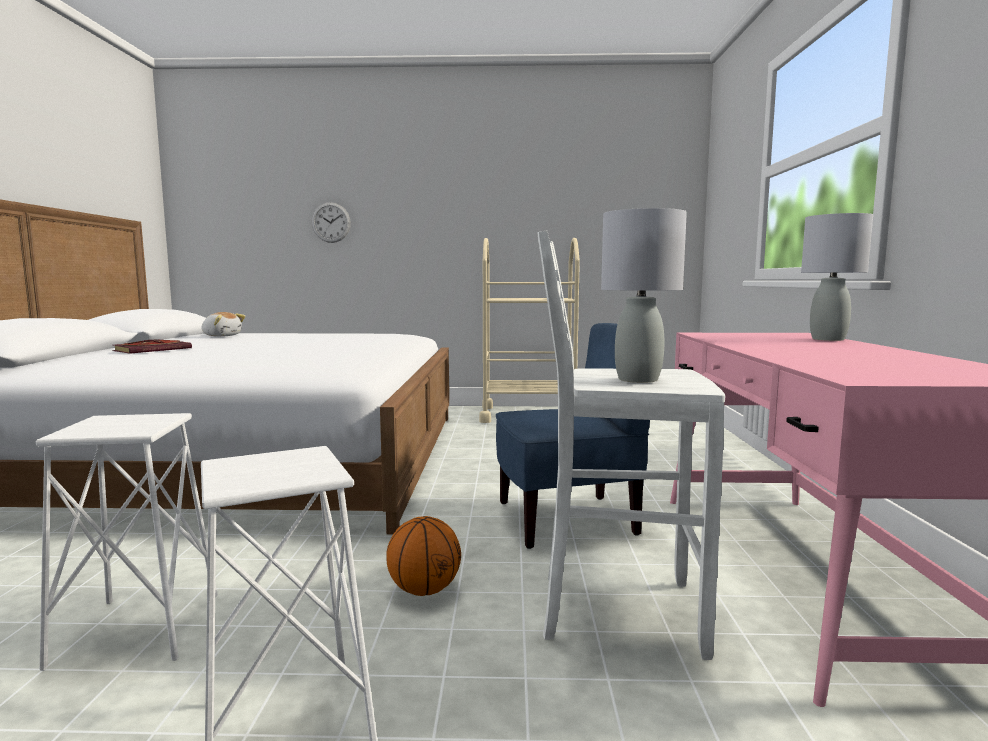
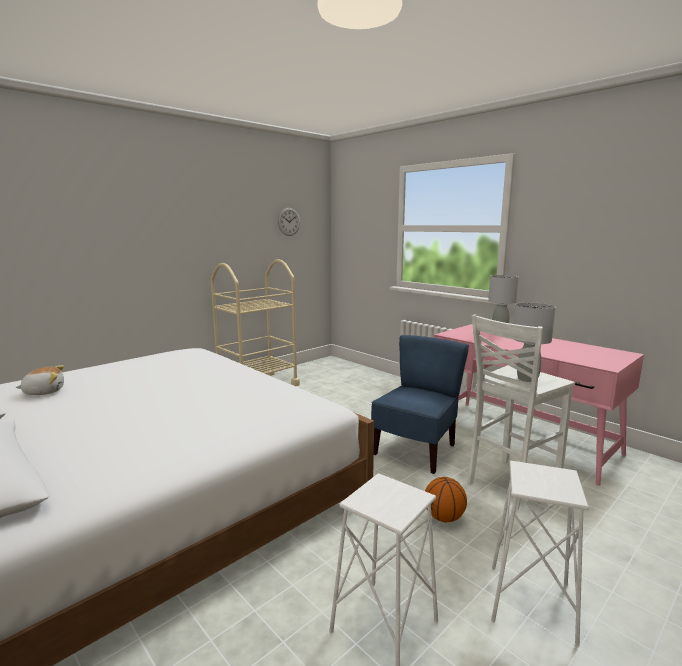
camera: 45 degrees left, 5 degrees up
(154, 350) = (84, 431): book -> none
(331, 222) = (63, 251): wall clock -> wall clock (289, 221)

